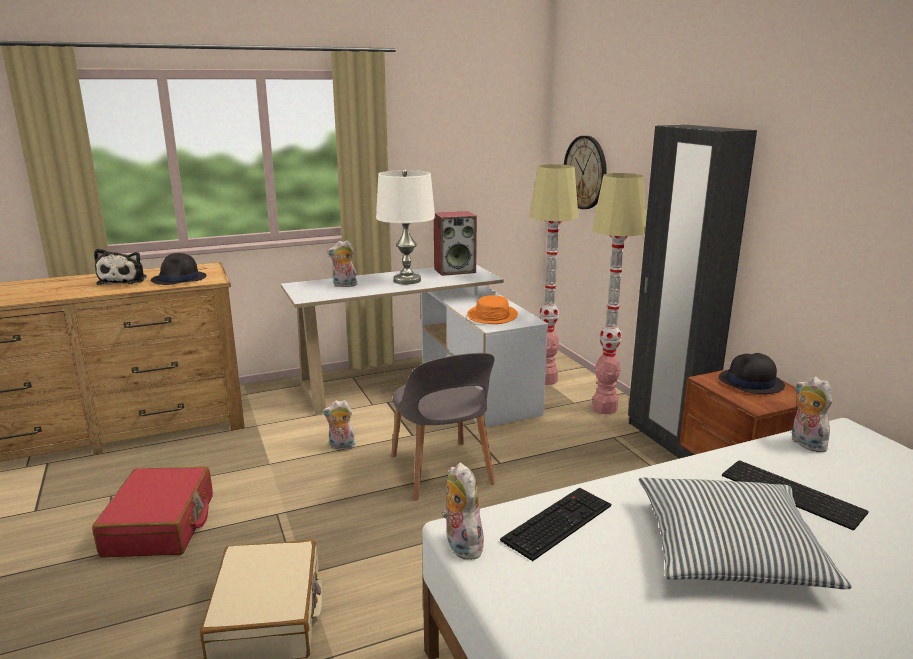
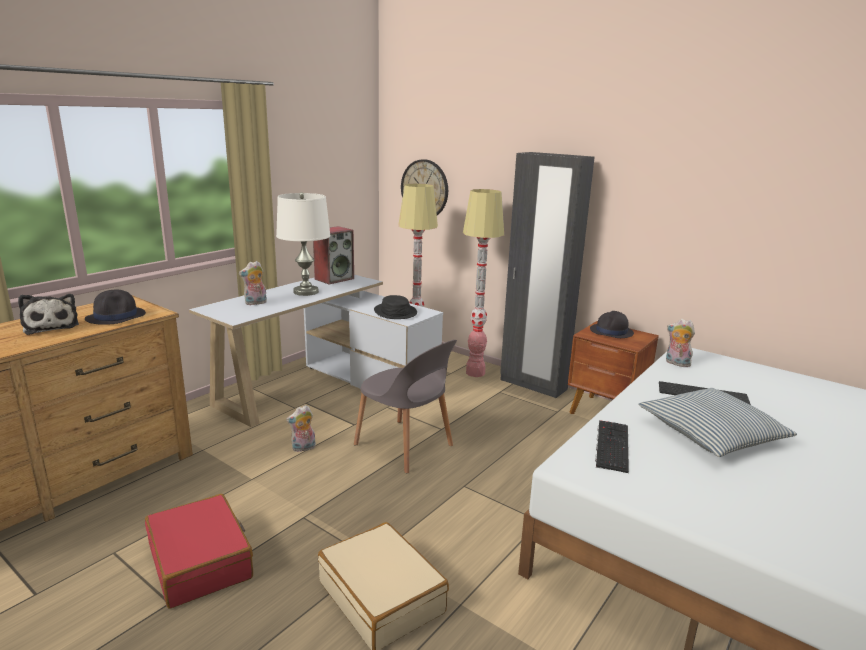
camera: 30 degrees left, 0 degrees up
(460, 545) = (577, 477): plush toy -> none
(492, 315) = (395, 312): orange hat -> black hat

